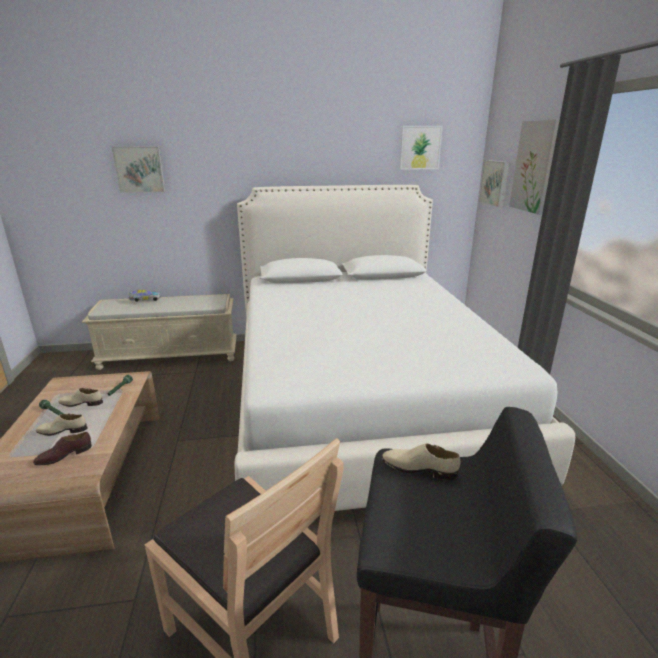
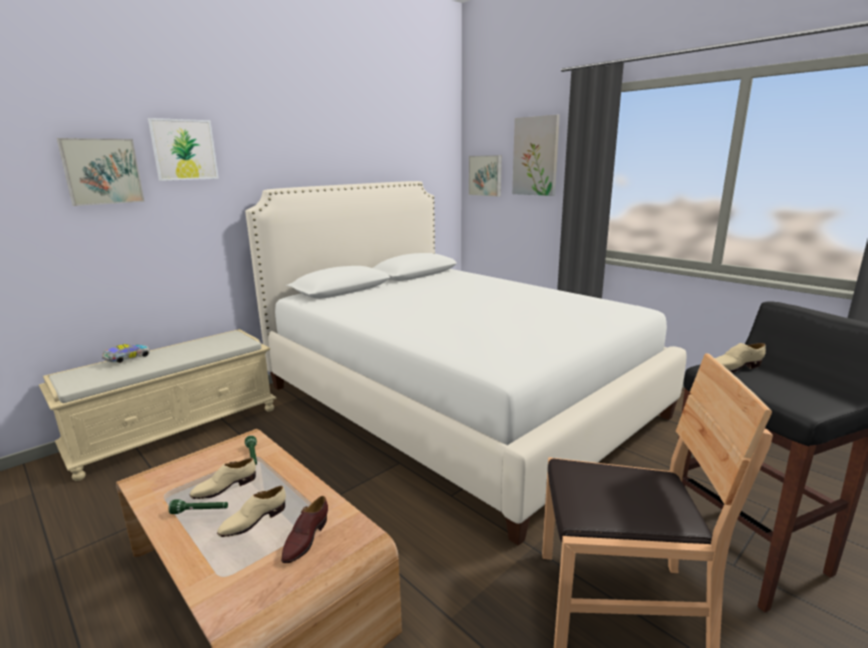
camera: 35 degrees left, 5 degrees down
(420, 147) = (414, 144): picture -> picture (184, 150)

